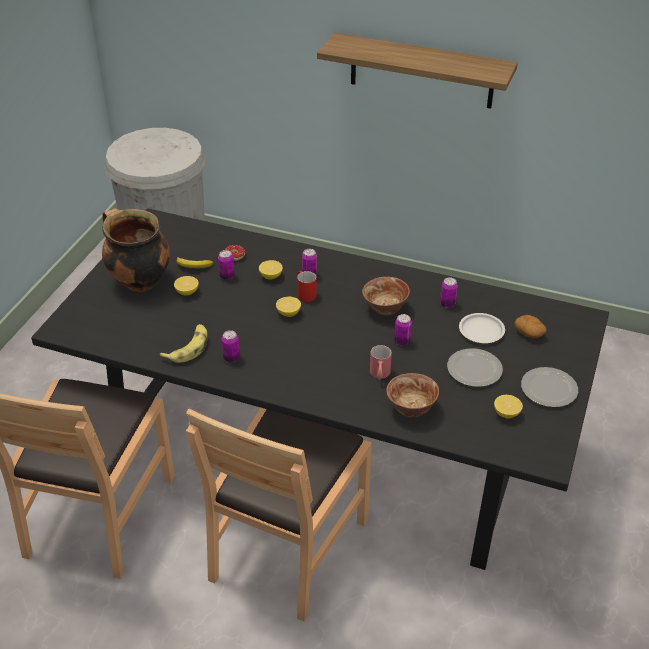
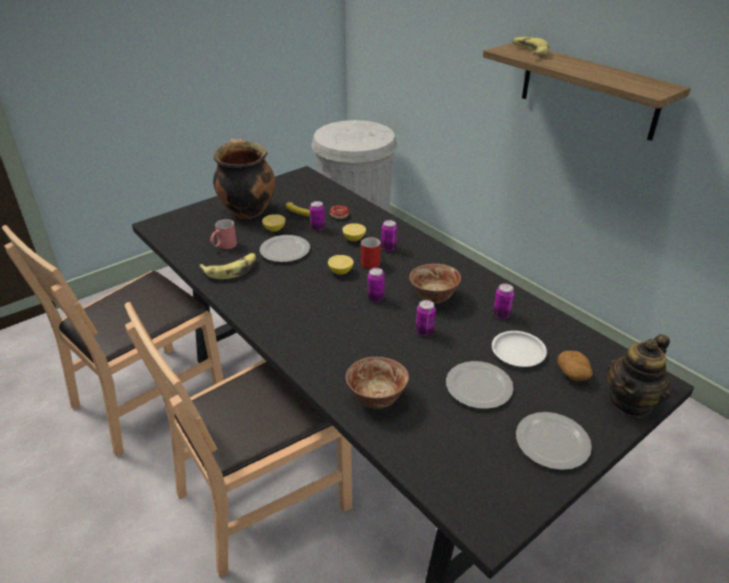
camera: 30 degrees right, 5 degrees down
(218, 311) = (284, 251): none -> plate
(231, 358) = (257, 290): can -> can (375, 298)
(359, 45) = (529, 52): none -> banana
(379, 375) = (374, 354): red mug -> red mug (223, 246)
(506, 413) = (478, 448): lemon -> none
(578, 339) = (631, 402): none -> teapot

